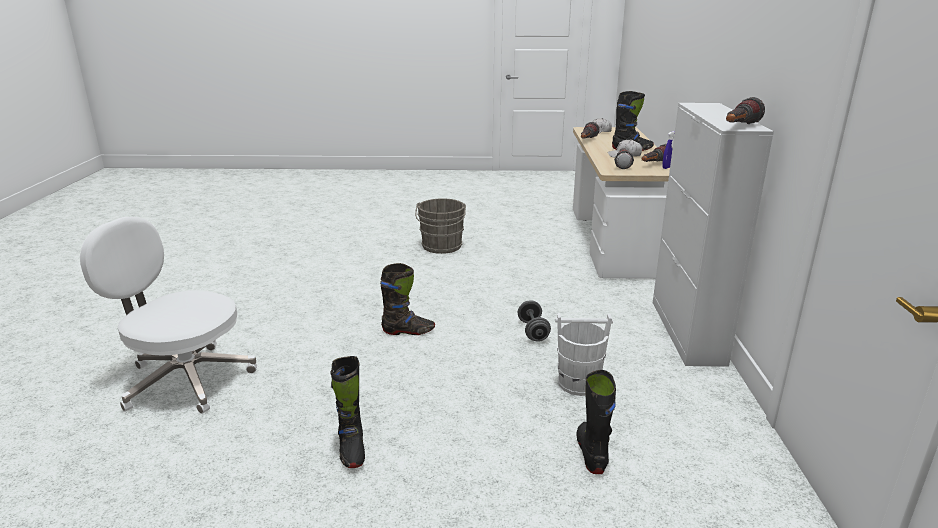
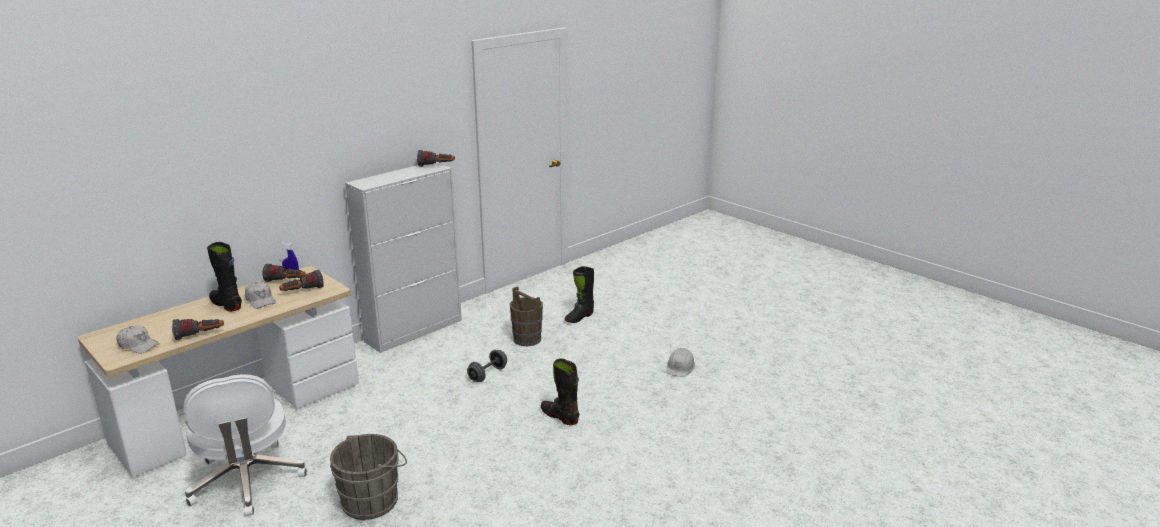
camera: 135 degrees left, 0 degrees up
(185, 379) = (748, 457): white office chair -> white office chair (247, 481)
(351, 449) = (680, 367): black boot -> white hard hat
(579, 383) = (527, 339): white bucket -> brown bucket

